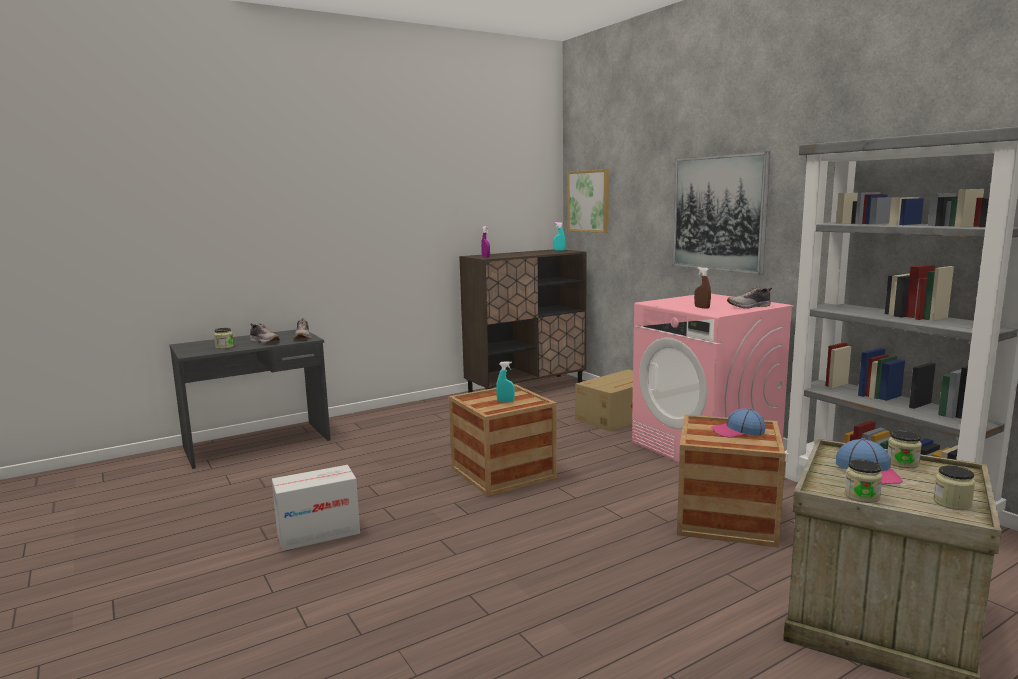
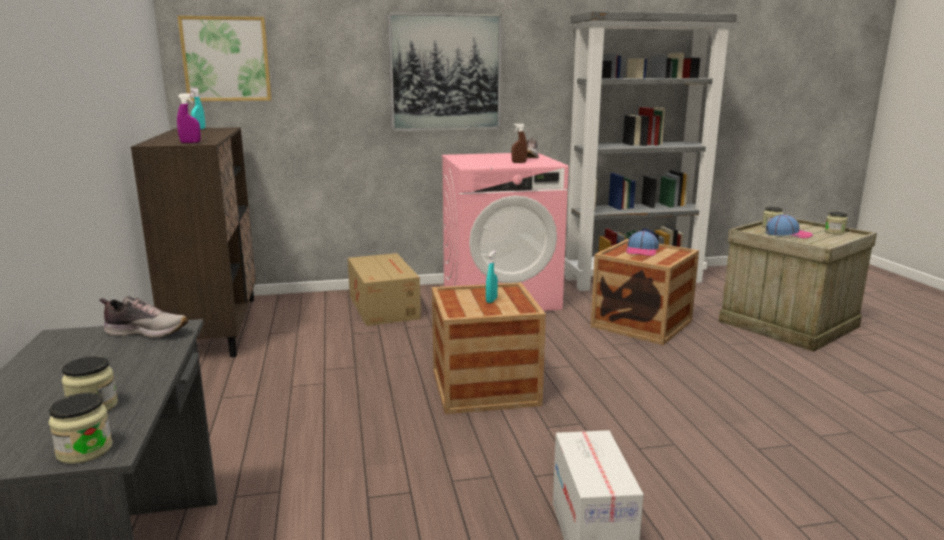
camera: 70 degrees left, 5 degrees up
(265, 341) = (117, 365): shoe -> none
(862, 496) = (828, 242): jar -> jar (84, 450)

